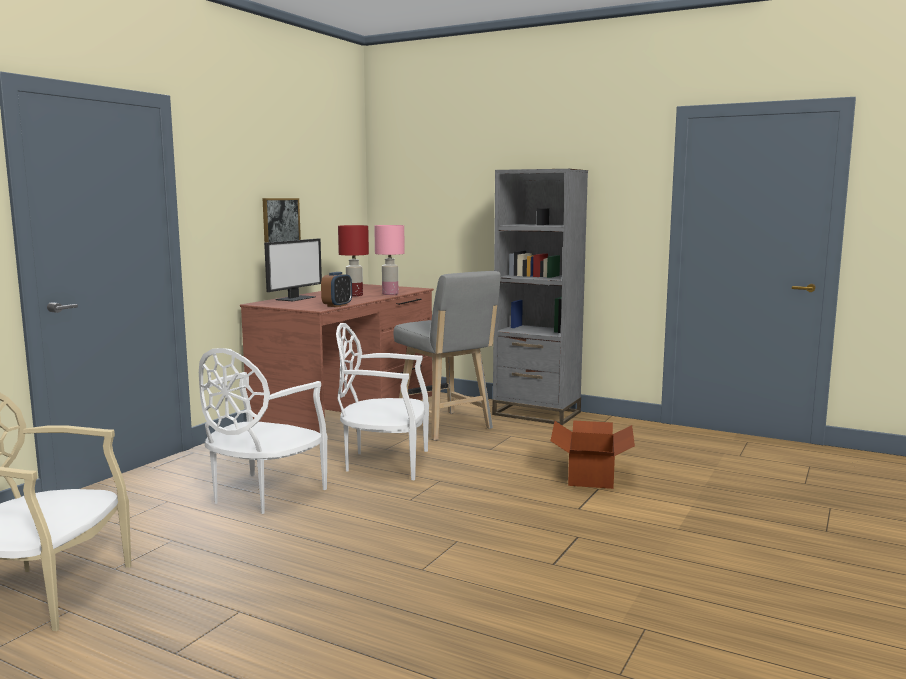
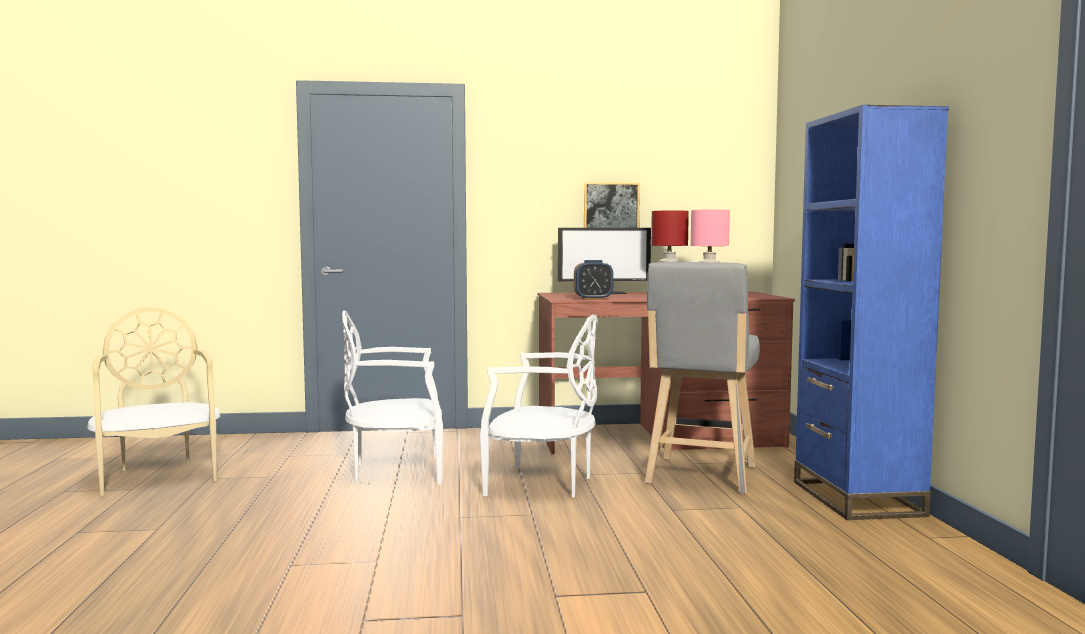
camera: 55 degrees right, 5 degrees down
(385, 463) = (542, 484): white chair -> white chair turned 135 degrees clockwise
(536, 413) = (856, 498): grey bookcase -> blue bookcase
(592, 474) = (691, 576): cardboard box -> none

